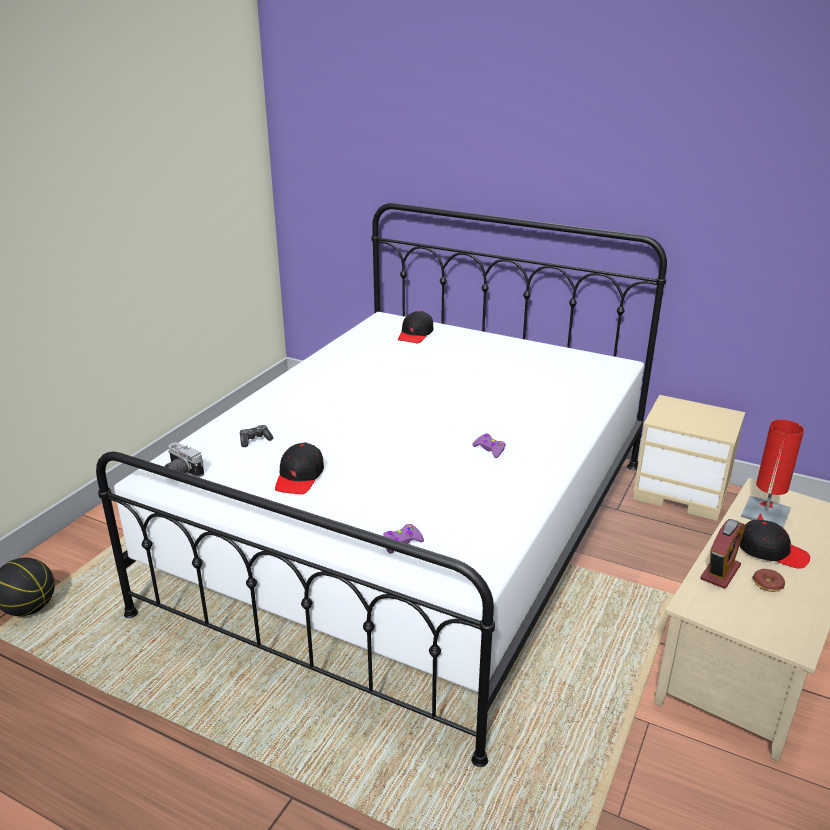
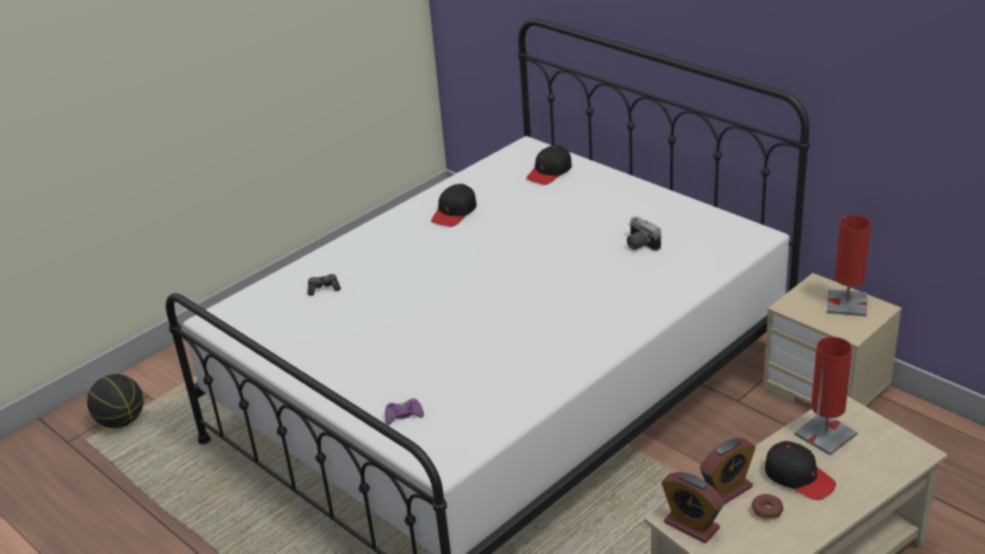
camera: 20 degrees right, 5 degrees up
(181, 473) = (243, 316): camera -> camera (639, 245)
(299, 477) = (346, 335): black cap -> black cap (454, 212)
(489, 449) = (544, 327): purple game controller -> none
(702, 413) = (846, 303): none -> red table lamp
(713, 608) = (691, 525): none -> alarm clock

